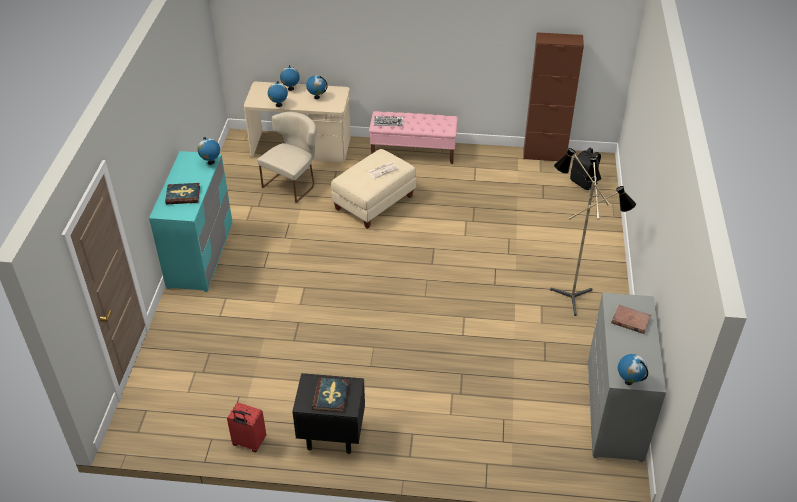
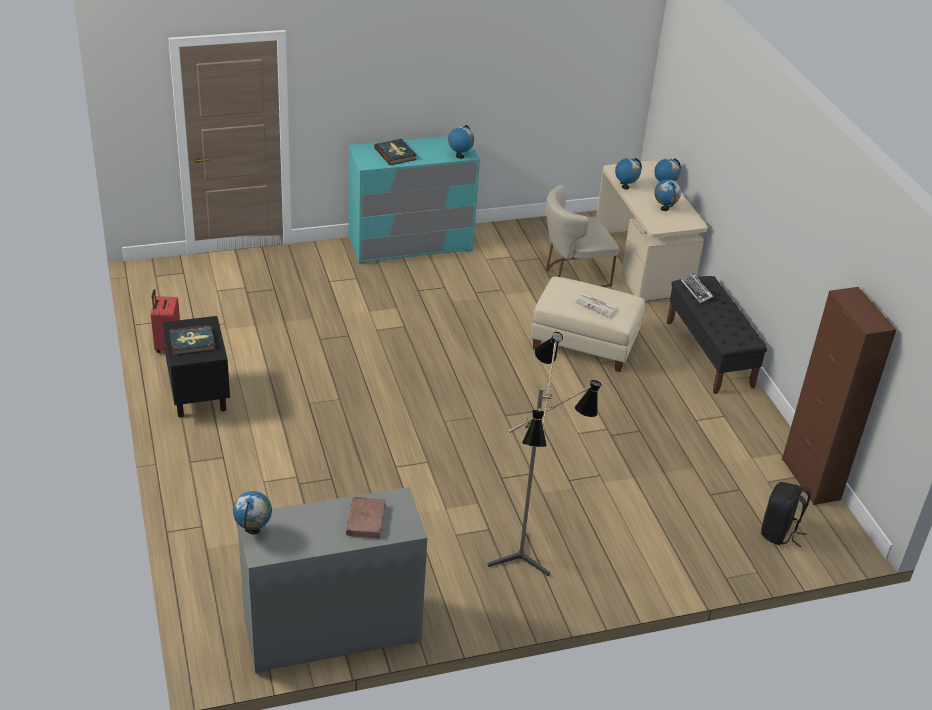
camera: 65 degrees right, 5 degrees down
(293, 183) = (573, 275): beige chair -> beige chair turned 150 degrees clockwise
(413, 152) = (709, 354): pink bench -> black bench

